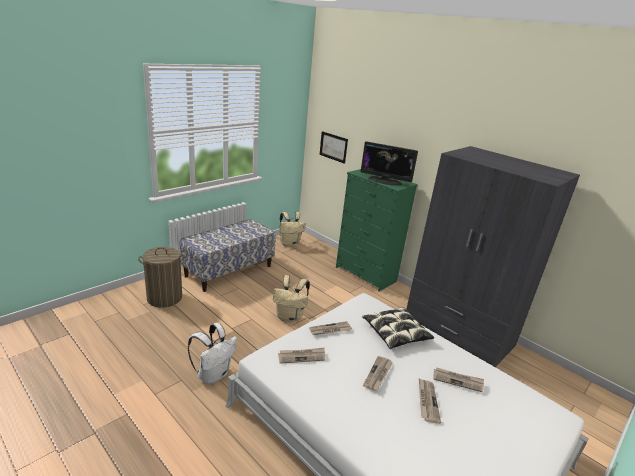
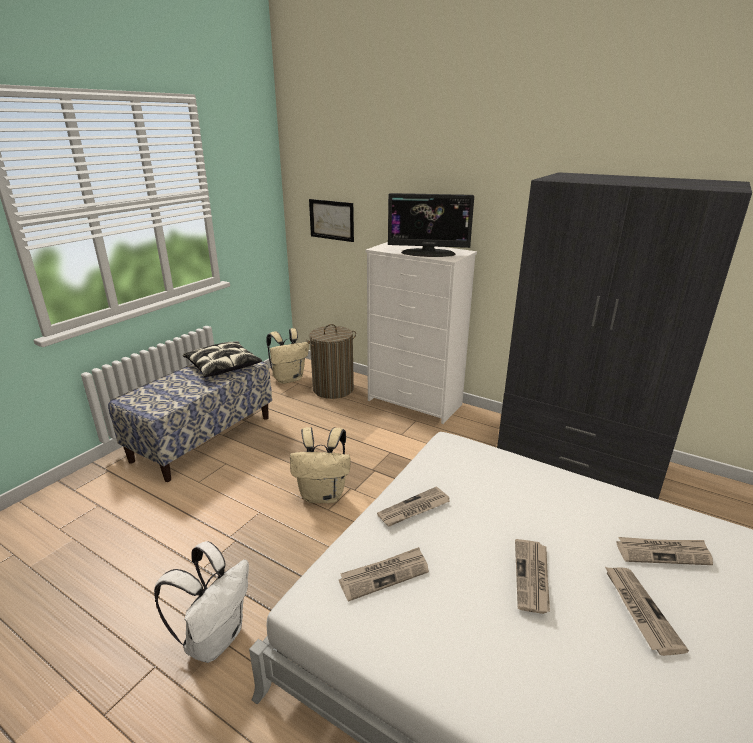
camera: 10 degrees left, 0 degrees up
(164, 298) = (98, 508): laundry basket -> laundry basket (333, 389)
(366, 274) = (415, 403): green dresser -> white dresser
(396, 333) = (522, 489): pillow -> pillow (223, 366)

